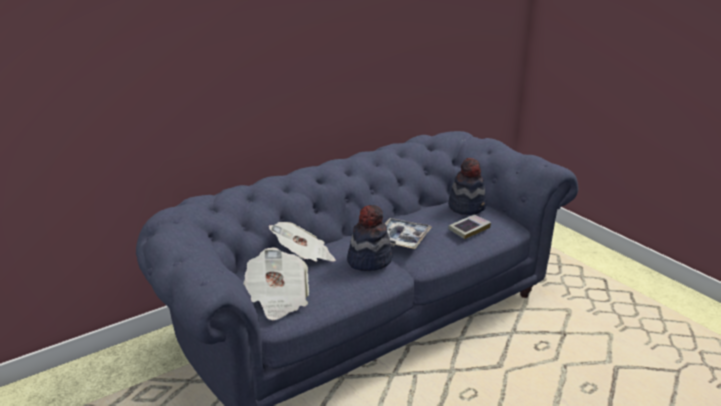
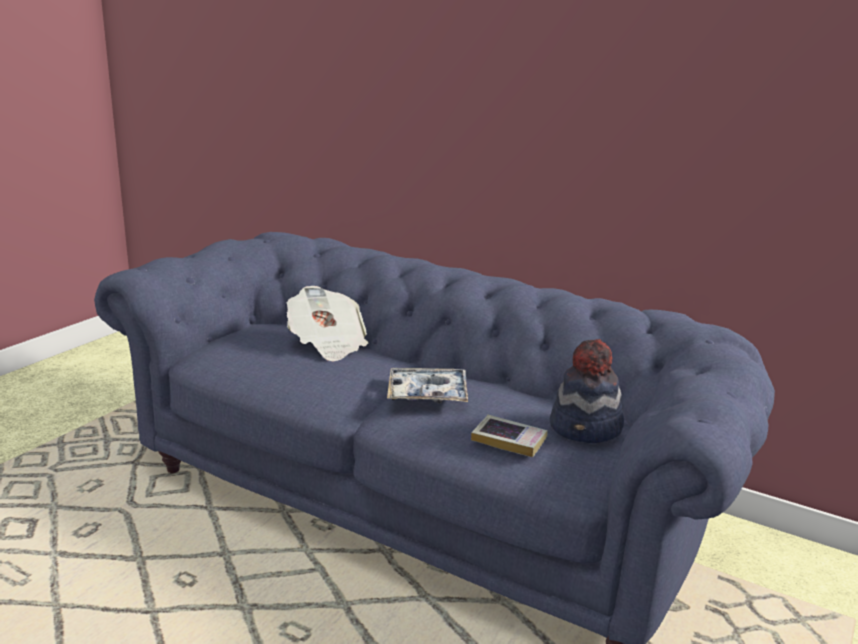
camera: 65 degrees right, 5 degrees down
(278, 299) = (233, 351): newspaper -> none
(369, 260) = (348, 381): hat -> none

